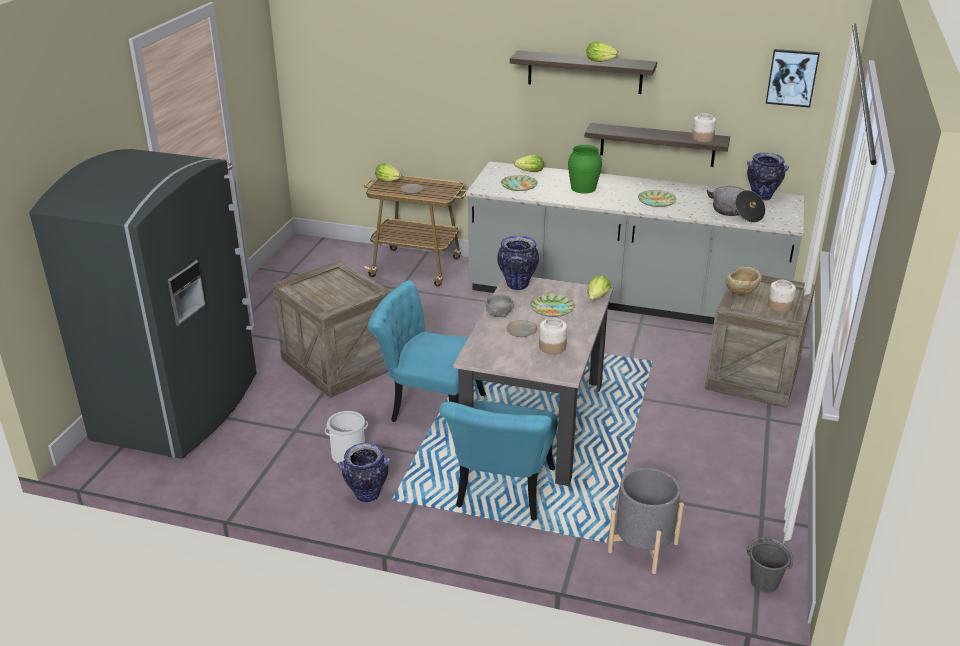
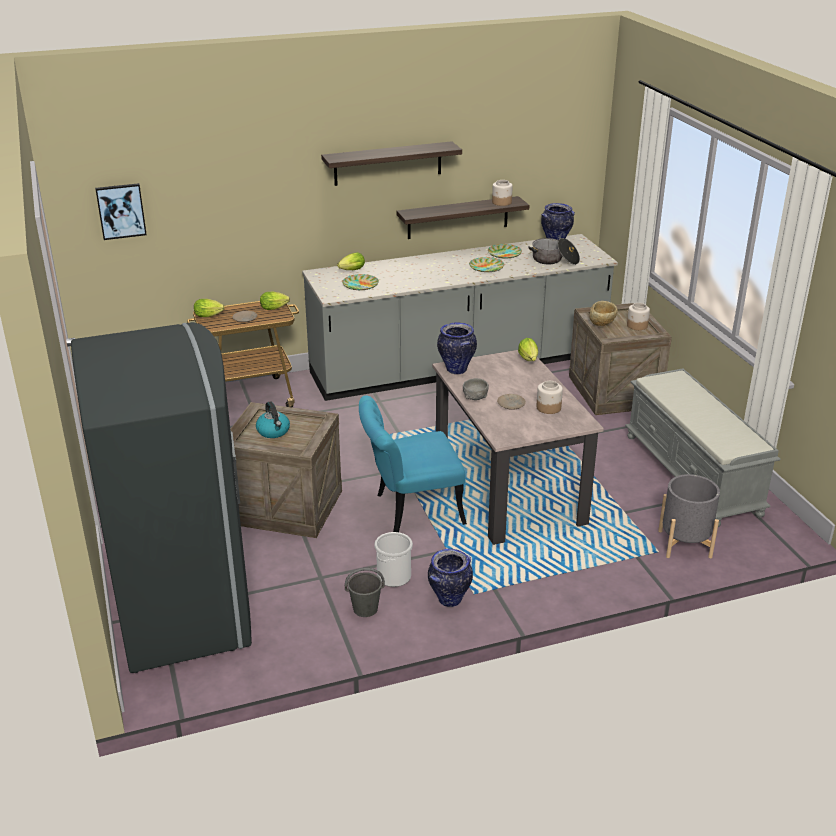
camera: 35 degrees left, 0 degrees up
(325, 288) = (273, 431): none -> kettle
(502, 495) = (550, 552): turquoise chair -> none
(552, 308) = (507, 378): plate -> plate (504, 253)
(583, 188) = (416, 272): green vase -> none
(601, 61) = (410, 150): lettuce -> lettuce (275, 308)
(738, 486) = (693, 474): none -> grey bench
(763, 582) = (778, 531): grey bucket -> grey bucket (365, 609)
(792, 77) = (563, 134): picture -> picture (121, 211)

